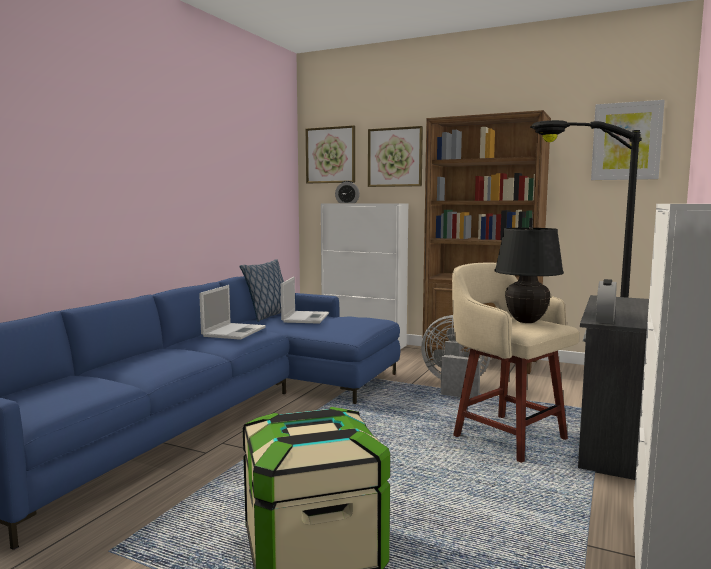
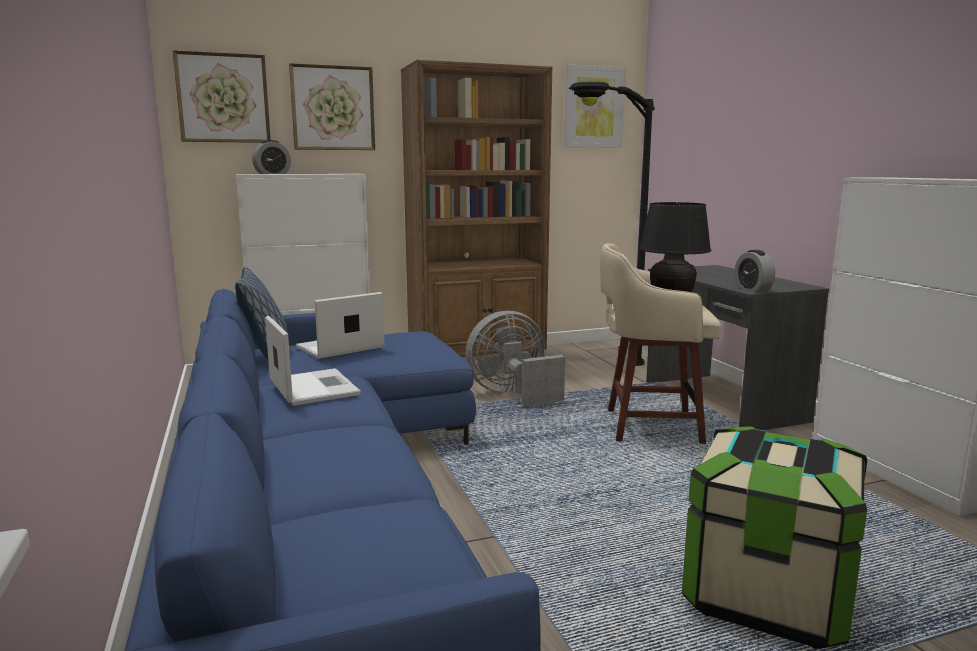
camera: 45 degrees left, 5 degrees up
(306, 317) = (338, 348): laptop -> laptop turned 90 degrees counterclockwise

